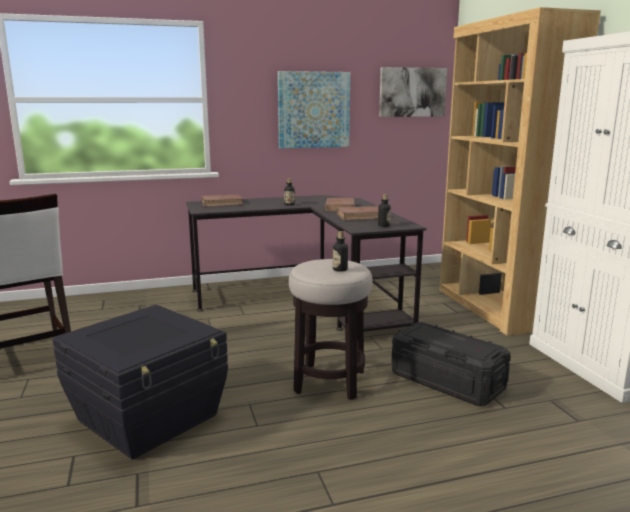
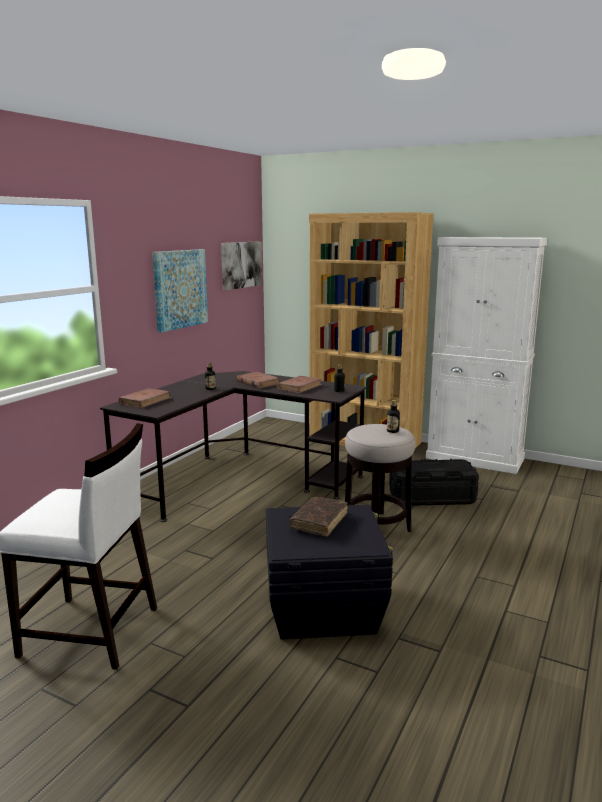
camera: 45 degrees left, 0 degrees up
(152, 327) = (319, 522): none -> brown book

